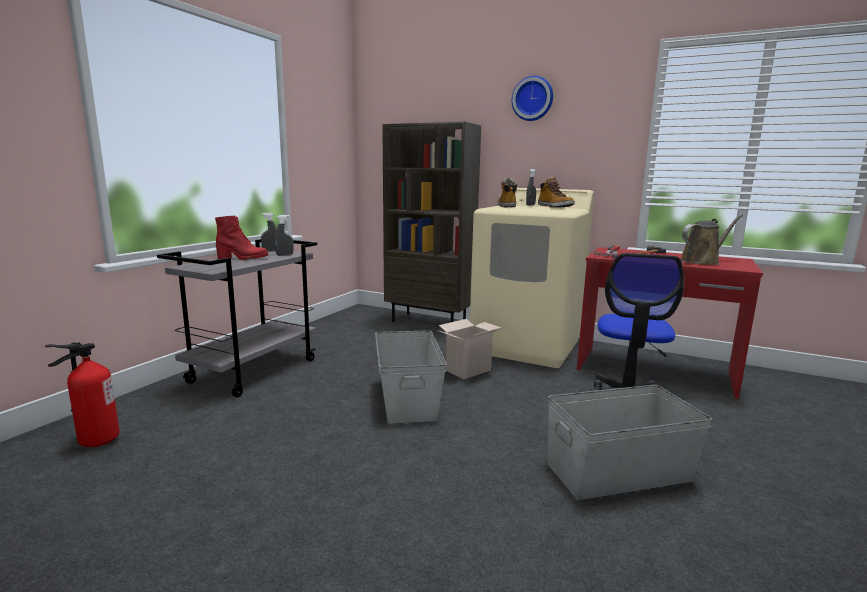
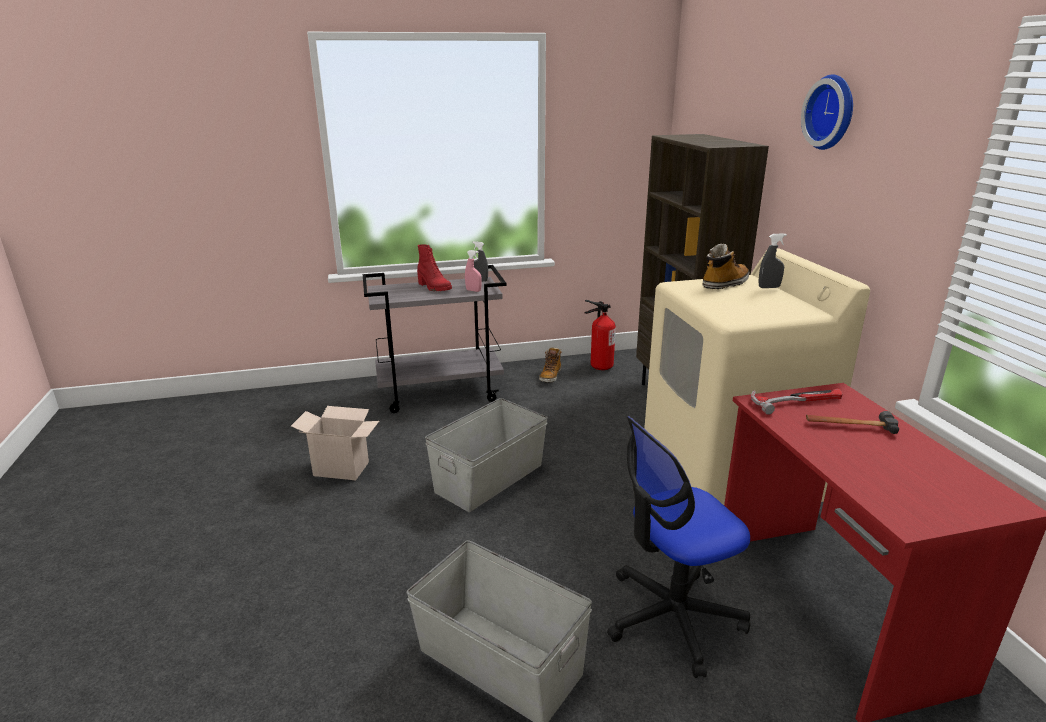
camera: 50 degrees right, 10 degrees up
(94, 441) = (287, 409): fire extinguisher -> fire extinguisher (599, 366)
(284, 255) = (473, 290): grey spray bottle -> pink spray bottle
(468, 369) = (598, 478): cardboard box -> cardboard box (343, 468)
(554, 207) = (780, 301): boot -> boot (550, 376)
(702, 261) = (895, 476): brown watering can -> none

